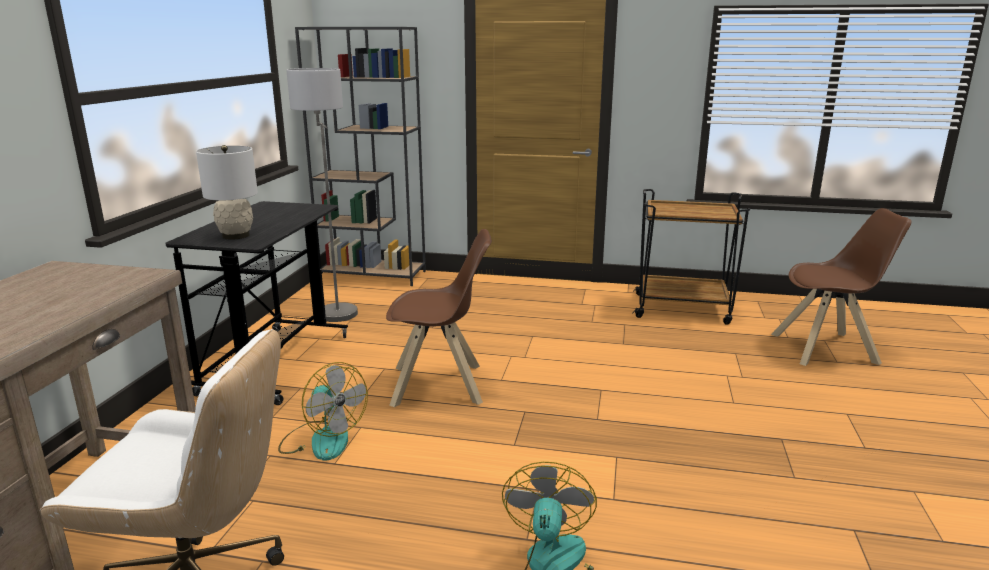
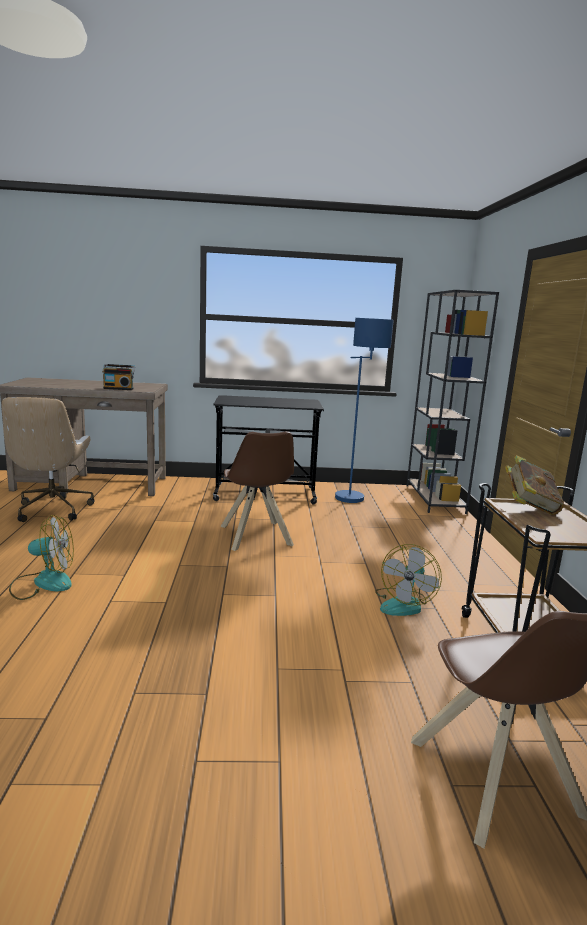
camera: 75 degrees right, 5 degrees down
(94, 294) = (119, 388): none -> radio
(236, 235) = (237, 400): white table lamp -> none
(322, 439) = (179, 514): fan -> fan (404, 603)
(335, 310) = (355, 496): grey floor lamp -> blue floor lamp
(662, 209) = (529, 507): none -> book

